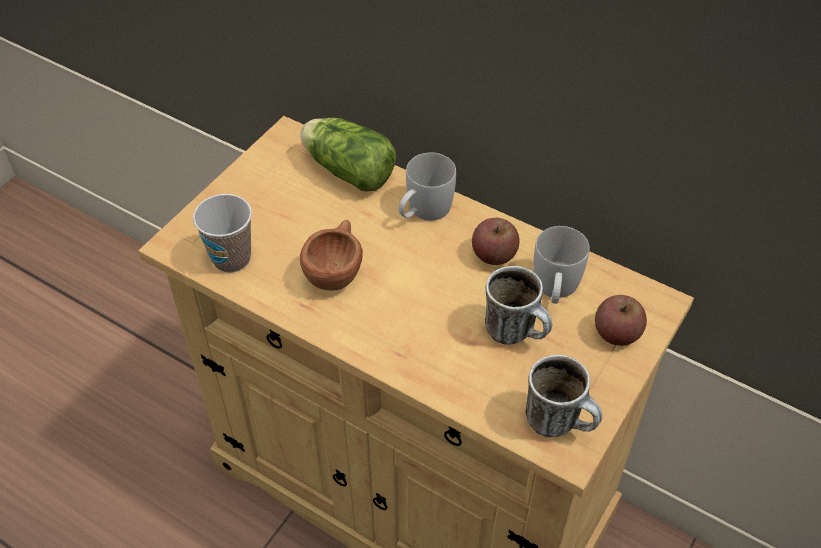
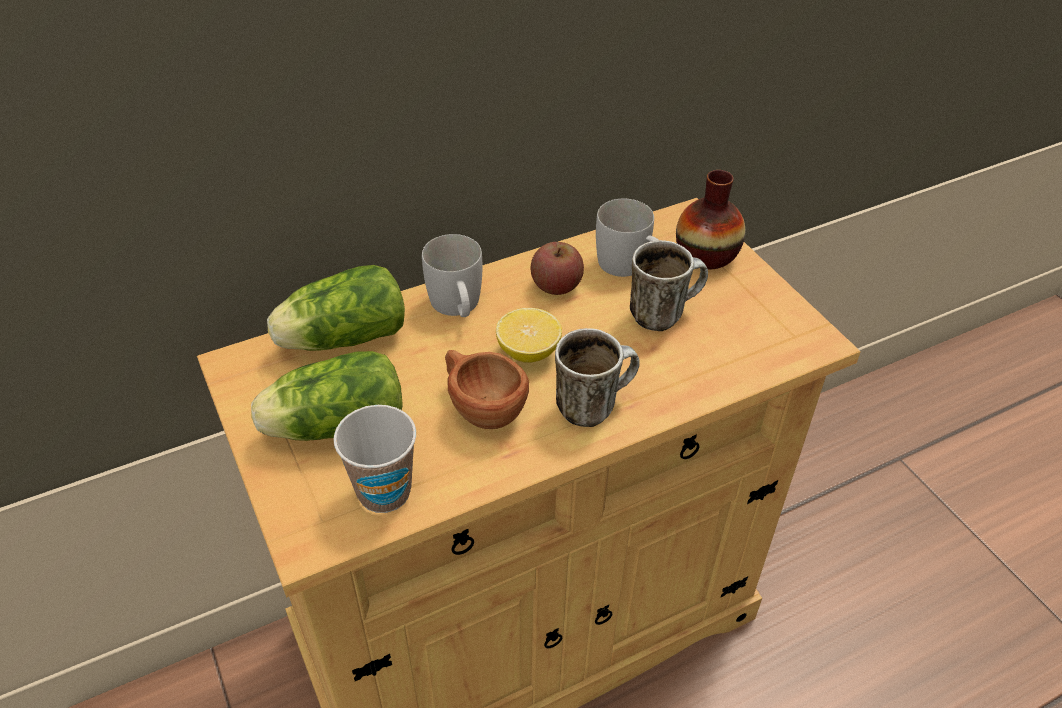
camera: 60 degrees left, 5 degrees down
(268, 206) = (332, 426): none -> lettuce
(409, 271) = (528, 352): none -> lemon
(560, 423) = (783, 332): mug -> mug (593, 404)
(617, 333) = (706, 254): apple -> vase

